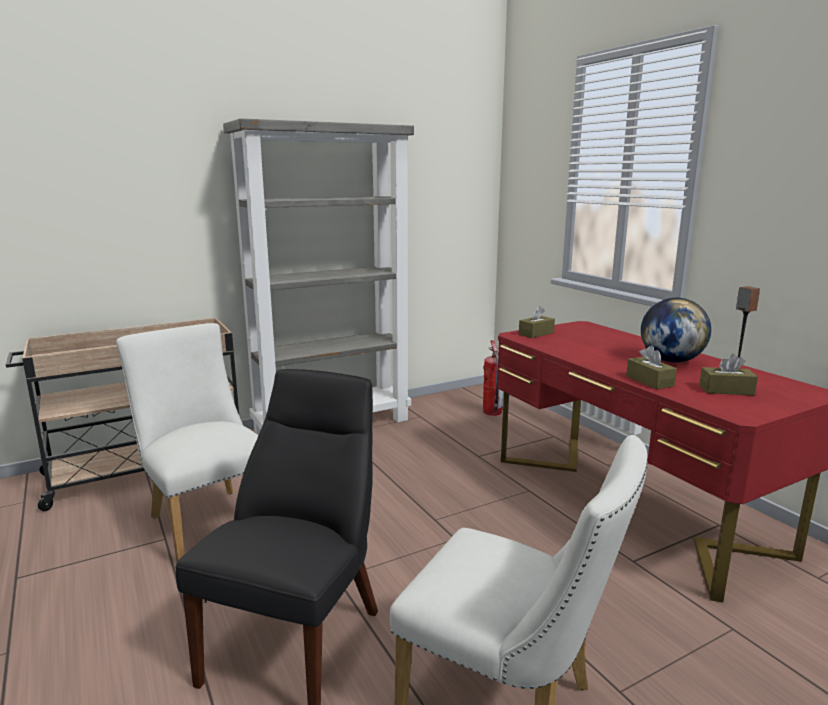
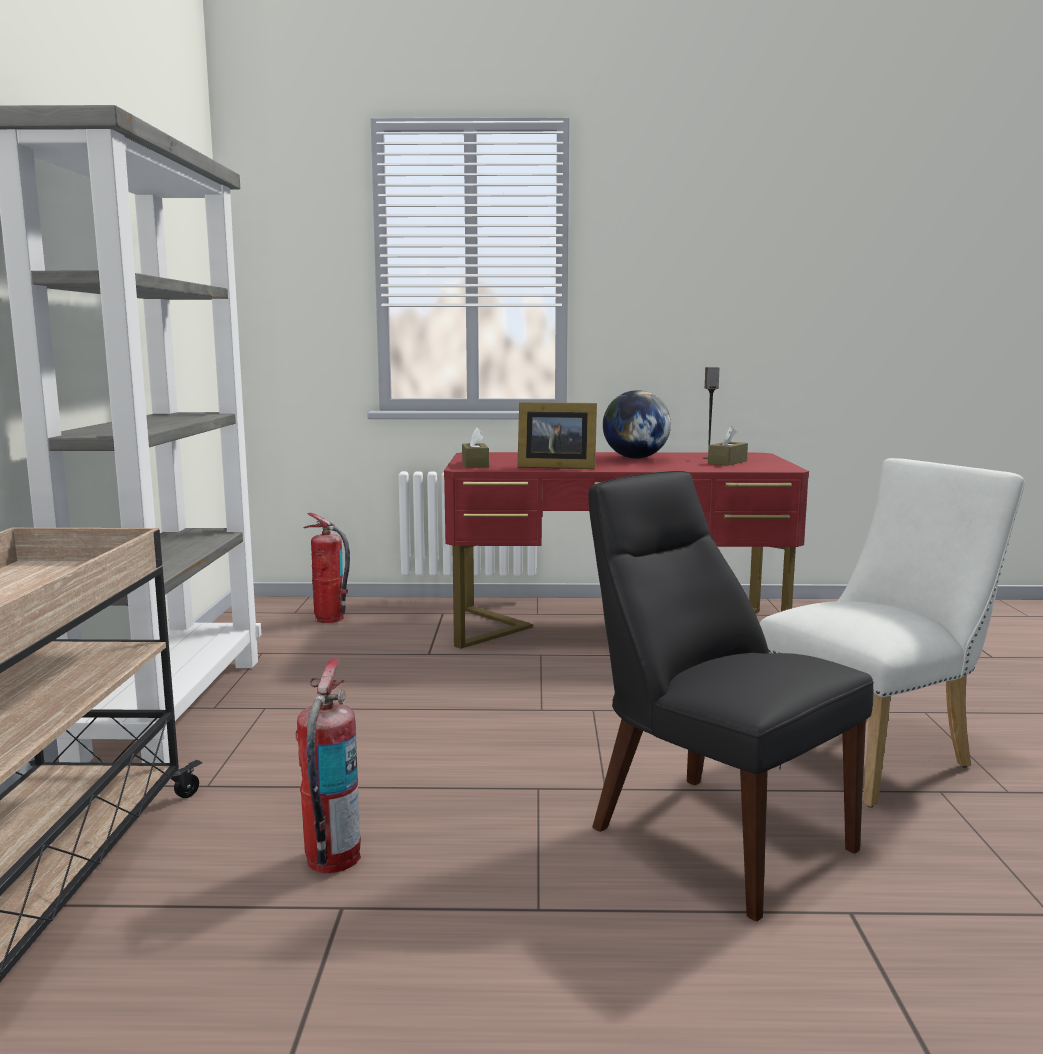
camera: 60 degrees left, 5 degrees down
(207, 520) = (331, 859): white chair -> fire extinguisher
(568, 350) = (554, 467): none -> picture frame
(649, 381) = (680, 468): brown tissue box -> none

